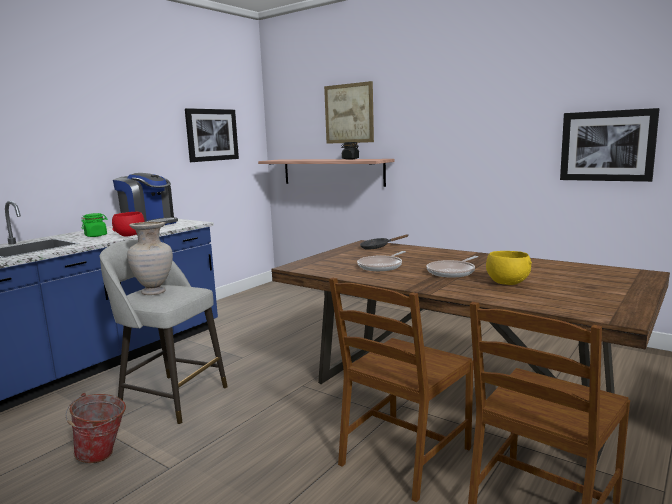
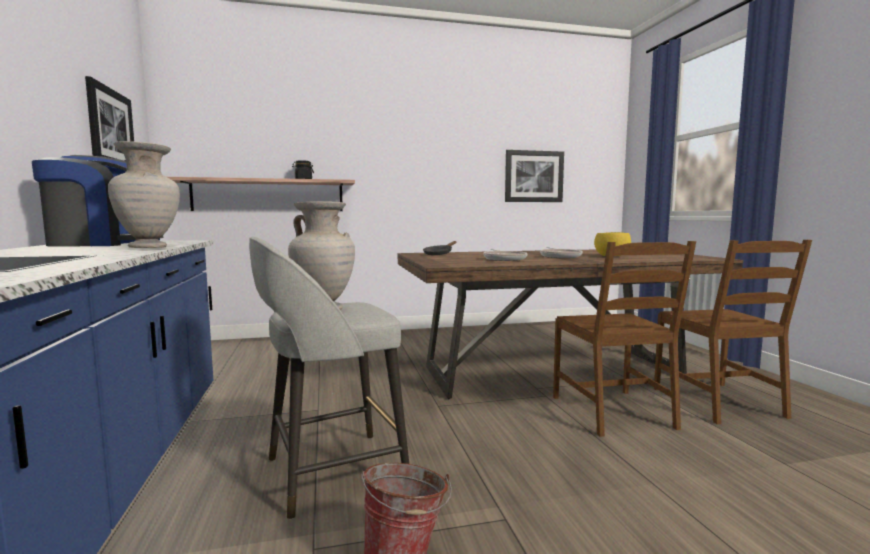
camera: 50 degrees left, 5 degrees down
(96, 235) = (71, 251): green jar -> none
(130, 235) = (149, 248): red bowl -> beige vase
(349, 113) = (293, 130): picture -> none

